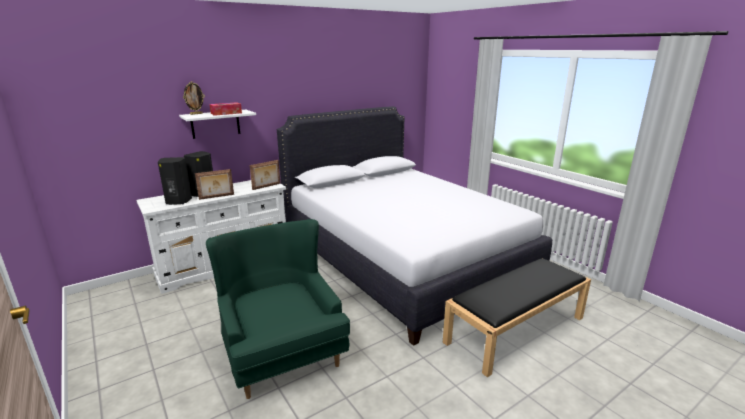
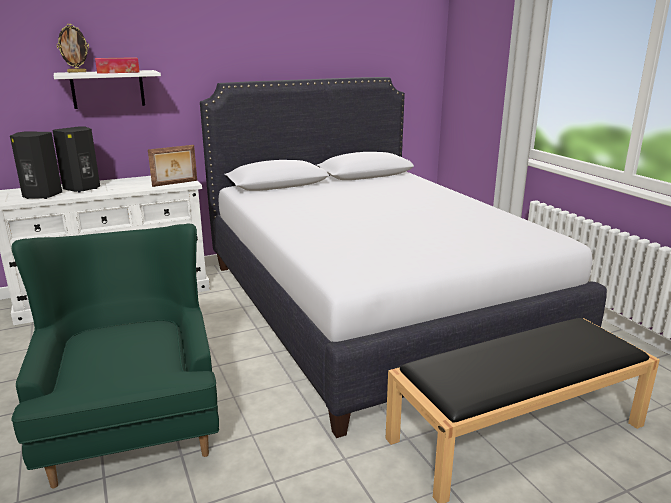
camera: 10 degrees right, 0 degrees up
(216, 197) = (97, 193): picture frame -> none

